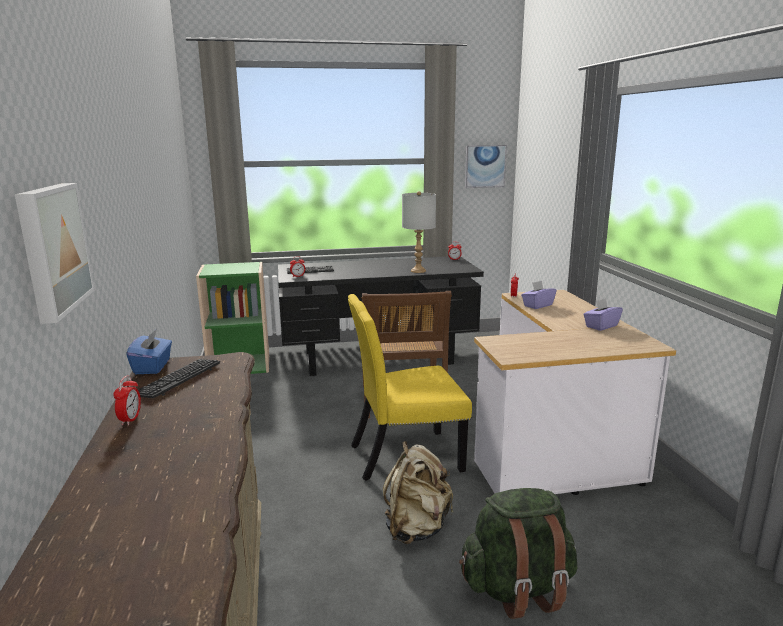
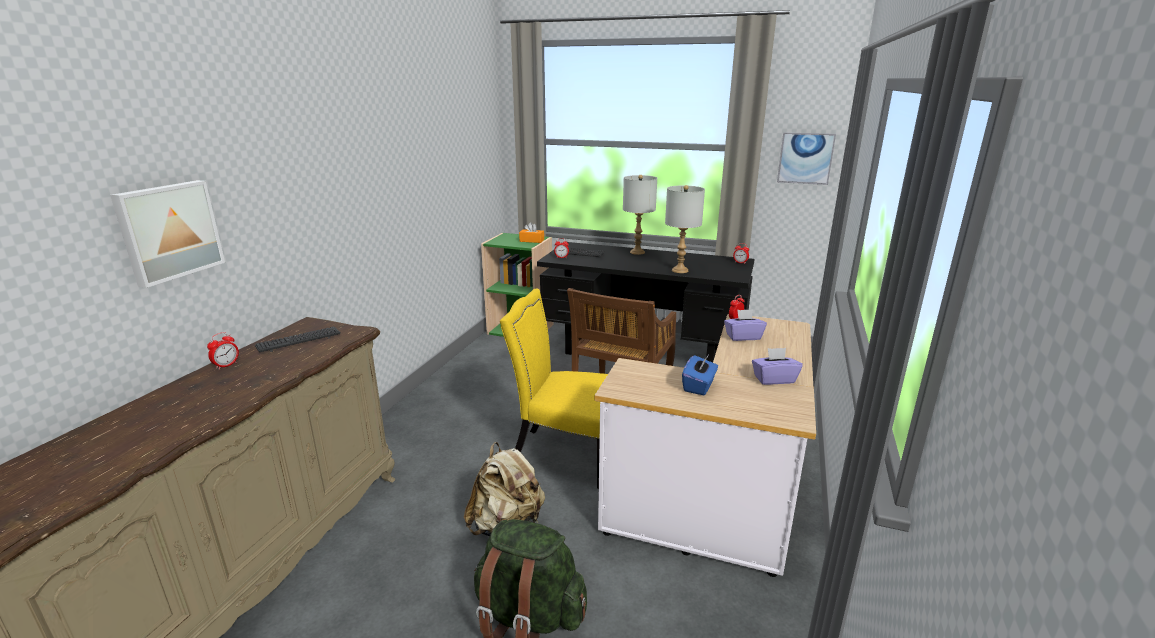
camera: 30 degrees right, 5 degrees up
(153, 367) = (303, 325): blue tissue box -> blue tissue box (699, 386)
(247, 267) = (531, 240): none -> orange tissue box
(360, 263) = (637, 252): none -> grey table lamp

